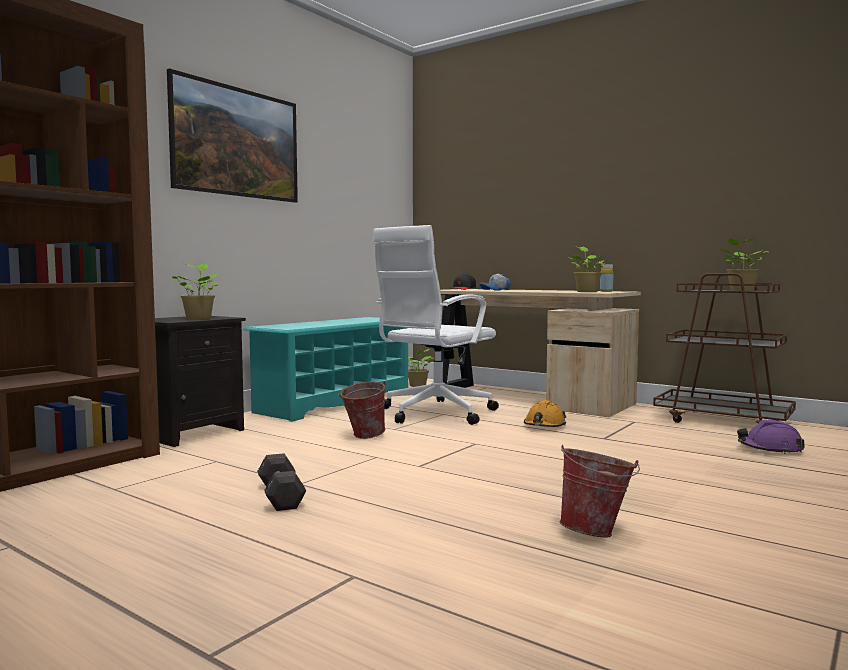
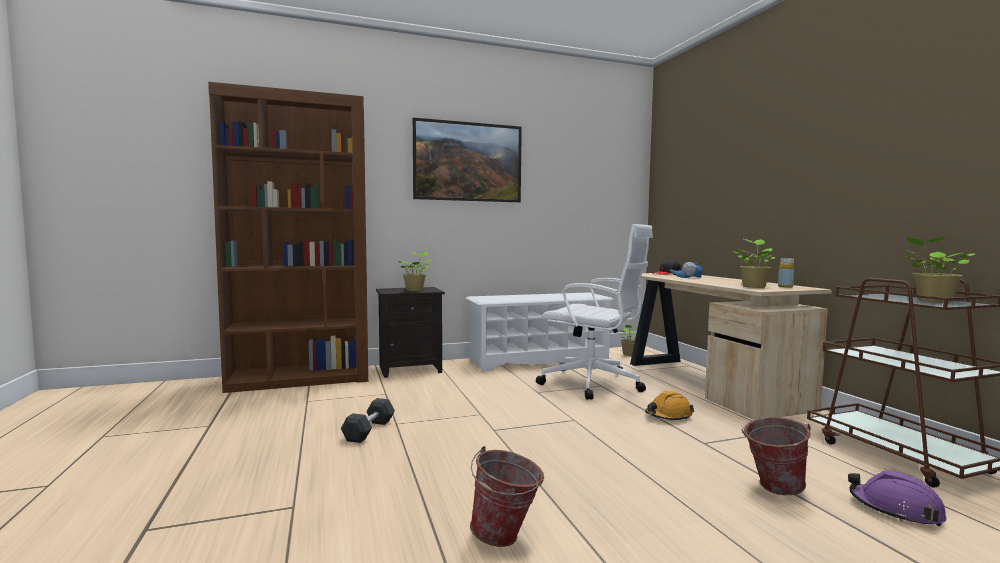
camera: 35 degrees right, 0 degrees up
(334, 402) = (538, 360): turquoise shoe rack -> white shoe rack
(362, 436) = (503, 394): bucket -> bucket (772, 488)
(434, 413) = (594, 384): white office chair -> white office chair turned 135 degrees counterclockwise

